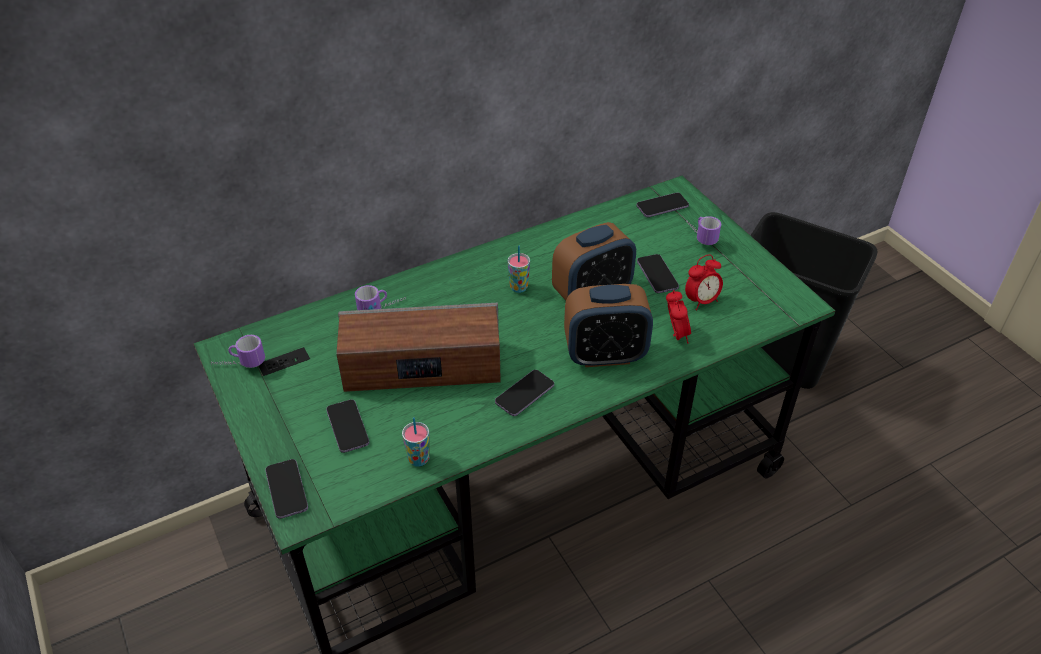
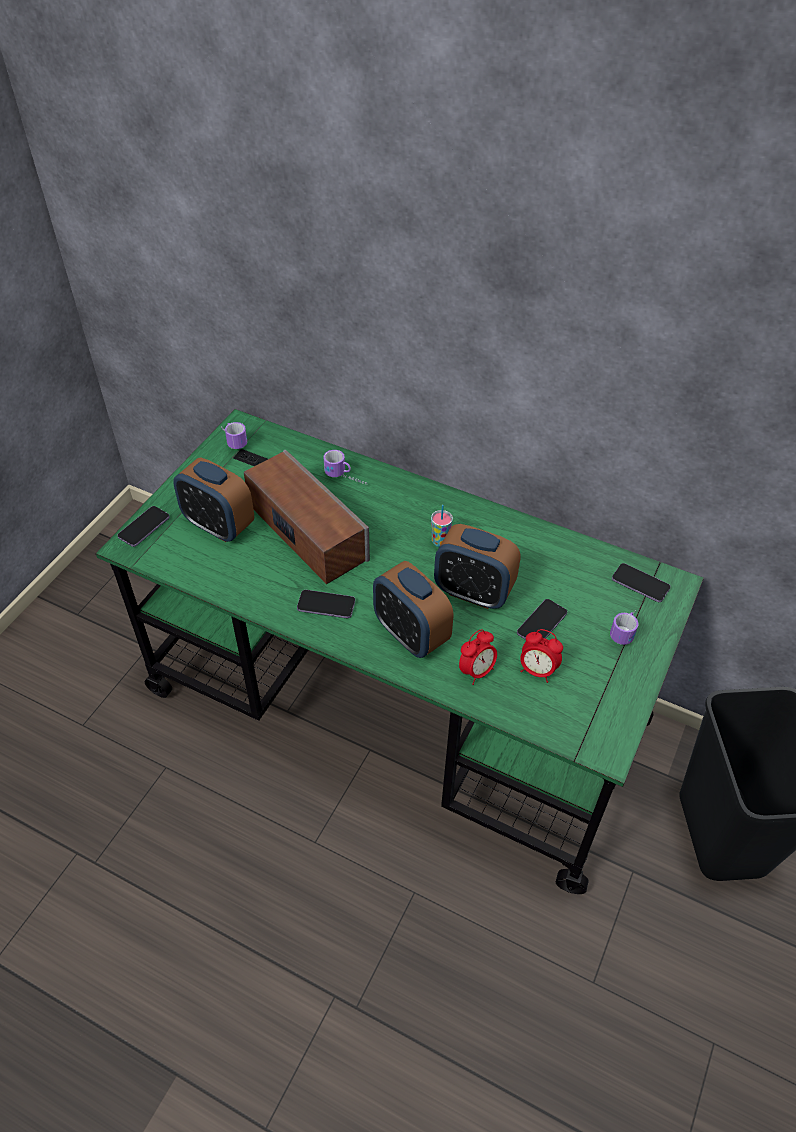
camera: 55 degrees right, 5 degrees up
(347, 427) = (218, 526): phone -> alarm clock
(418, 459) = (217, 579): cup -> none

